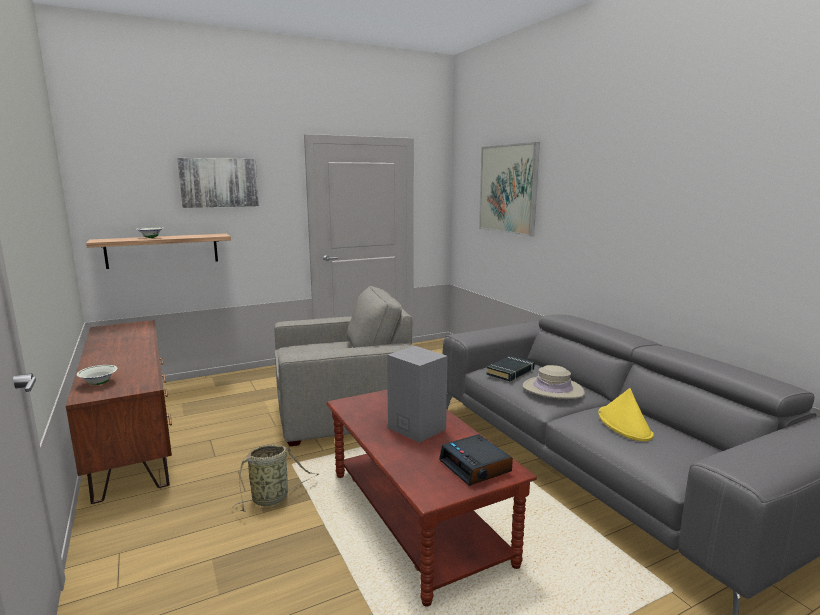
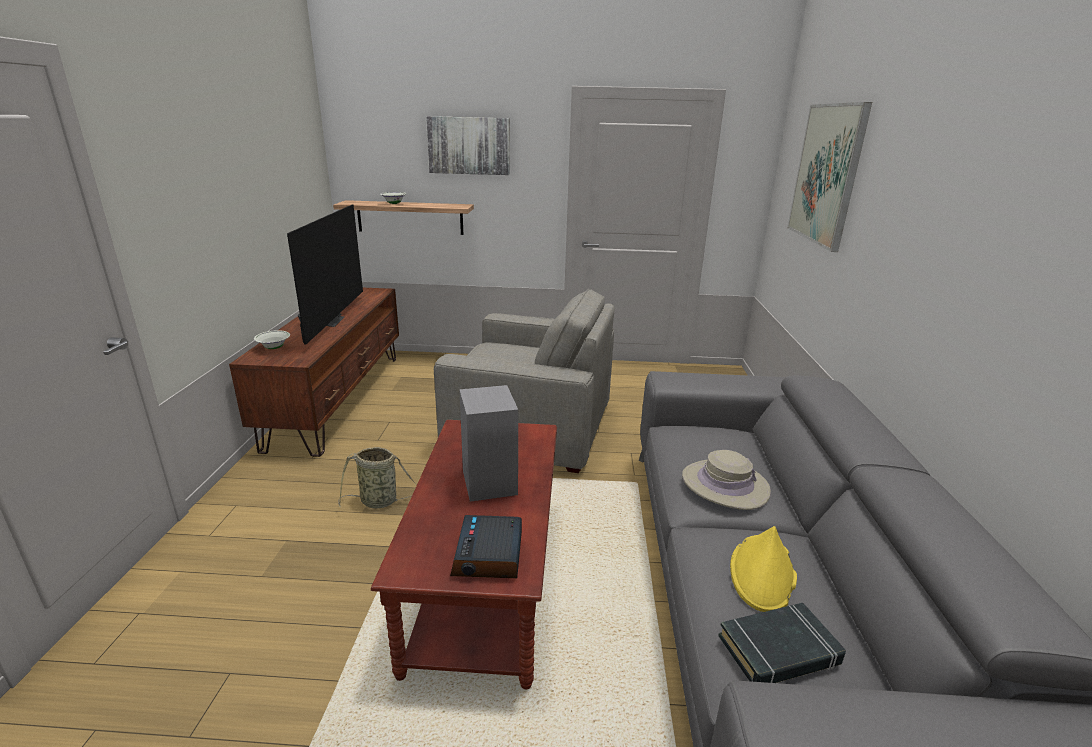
camera: 30 degrees right, 10 degrees up
(125, 353) = (329, 321): none -> television
(511, 372) = (699, 442): black book -> black book (779, 651)

